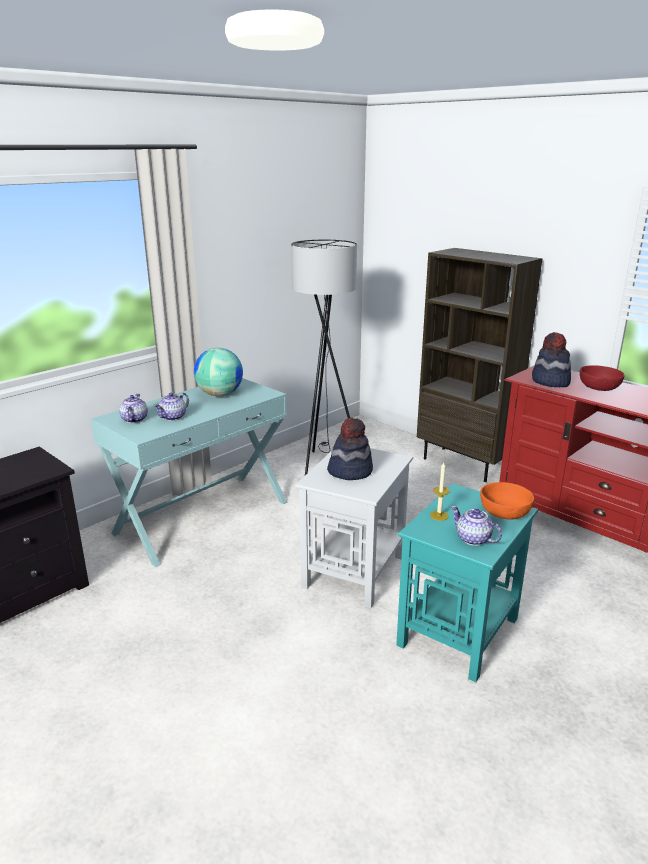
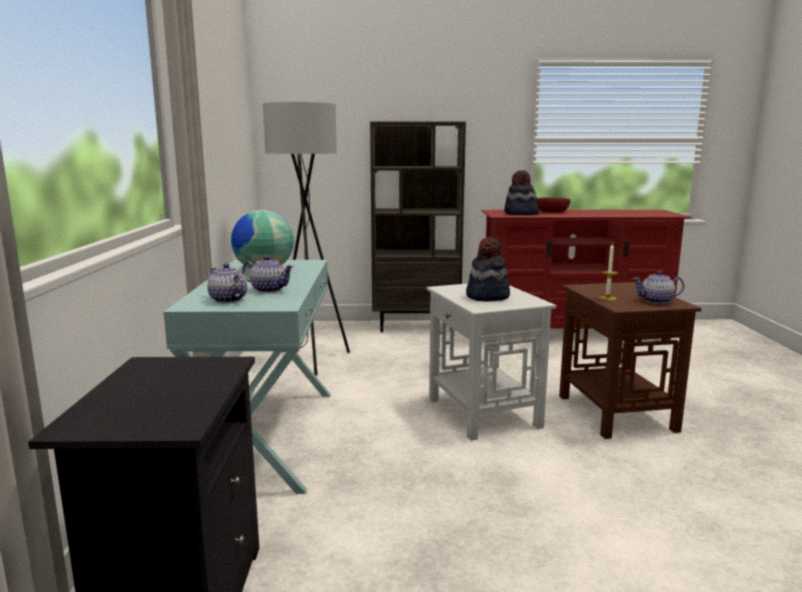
camera: 45 degrees left, 10 degrees down
(173, 417) = (268, 289): teapot -> teapot turned 60 degrees counterclockwise
(457, 632) = (616, 413): turquoise side table -> brown side table
(504, 512) = (629, 287): orange bowl -> none

